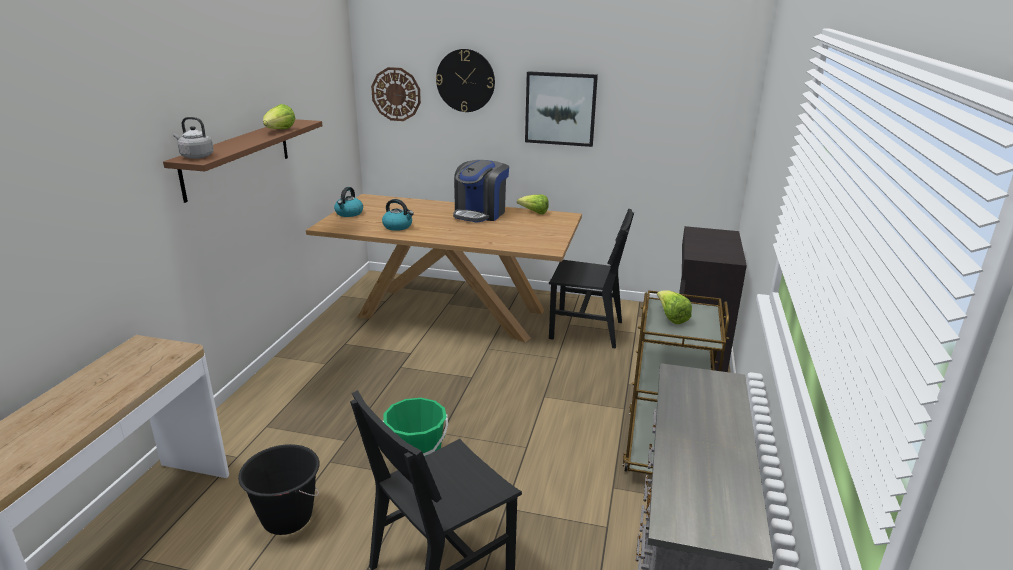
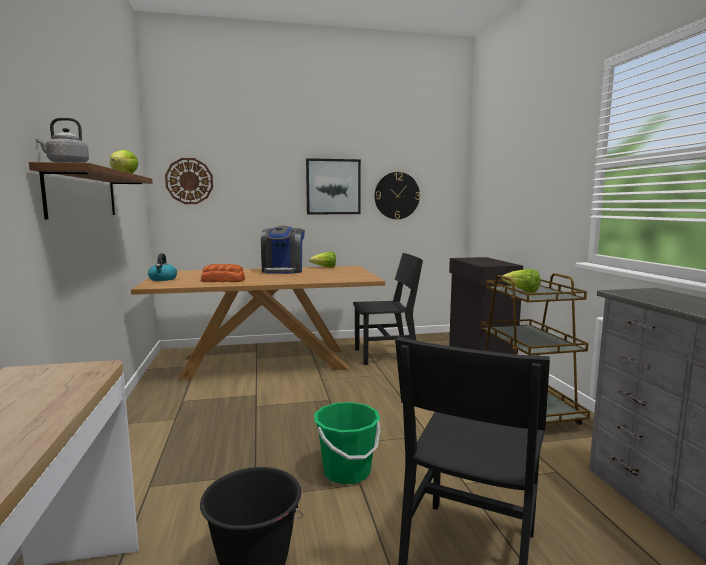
camera: 25 degrees left, 15 degrees down
(398, 226) = (222, 280): kettle -> bread
(465, 80) = (253, 167): wall clock -> wall clock (397, 195)

